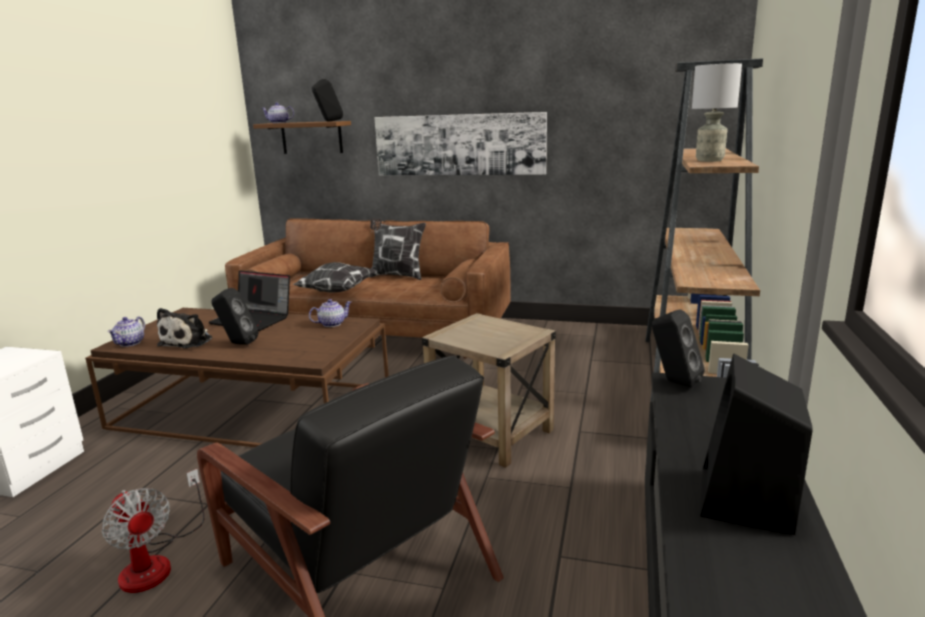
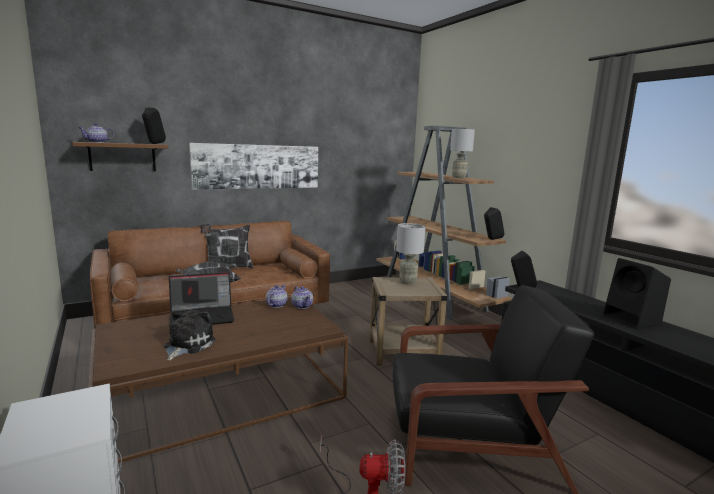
camera: 45 degrees left, 5 degrees down
(130, 343) = (126, 363): teapot -> teapot (302, 306)
(188, 341) = (187, 345): plush toy -> plush toy turned 135 degrees counterclockwise
(237, 343) = (238, 334): black speaker -> black speaker (491, 239)
(501, 329) = (407, 282): none -> grey table lamp

